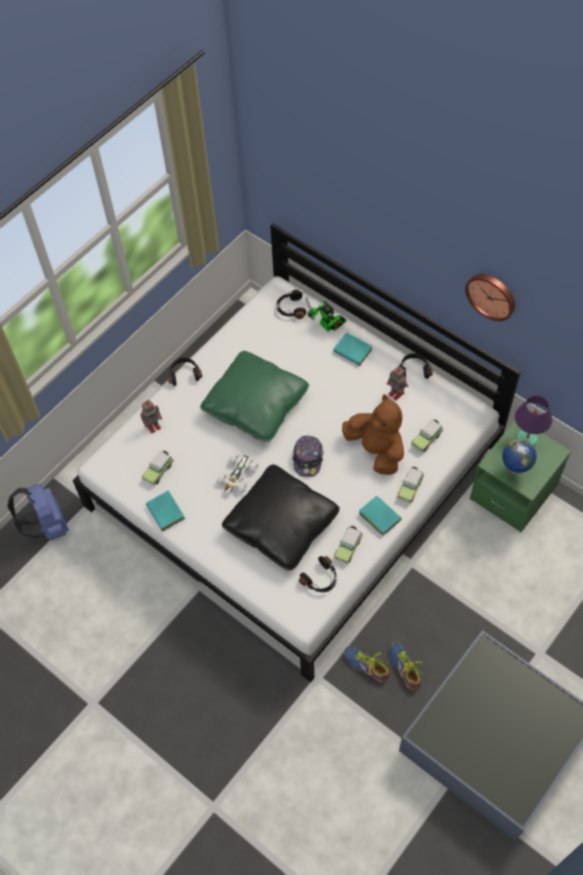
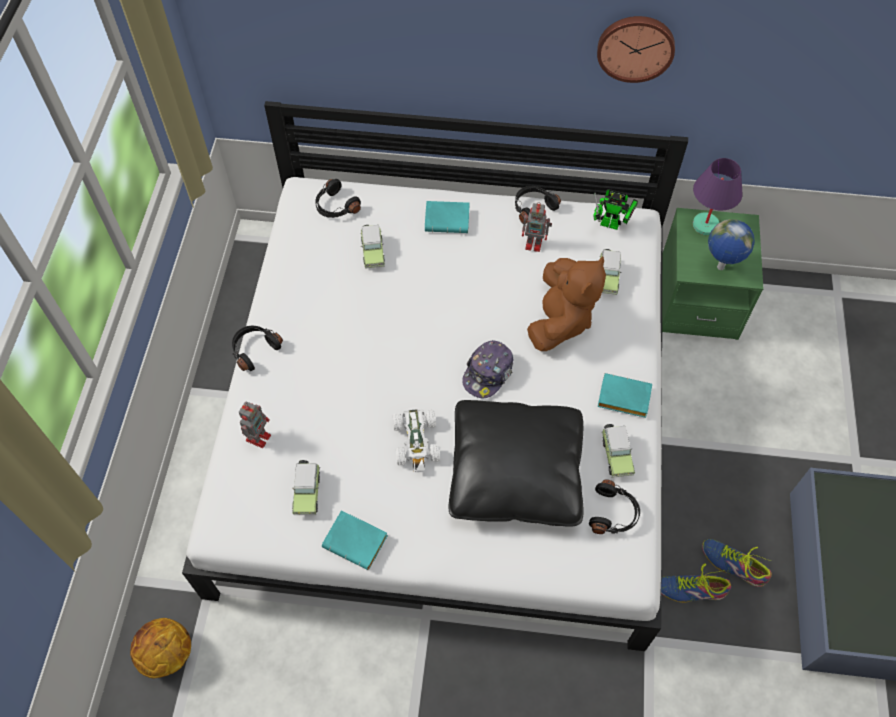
camera: 35 degrees left, 0 degrees up
(47, 526) = (167, 655): blue backpack -> basketball
(255, 405) = (375, 342): green pillow -> none
(308, 459) = (488, 373): cap -> cap turned 60 degrees clockwise
(327, 327) = (397, 207): toy robot -> toy robot (612, 225)
(376, 450) = (560, 320): brown plush toy -> brown plush toy turned 90 degrees clockwise
(410, 488) = (631, 343): toy car -> toy car (373, 252)

